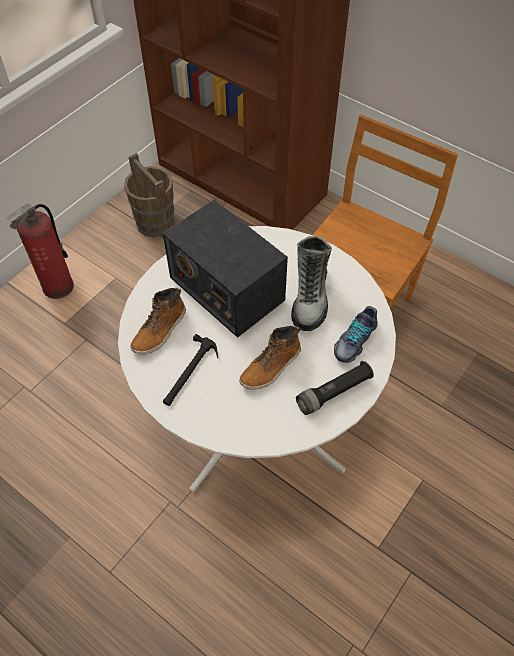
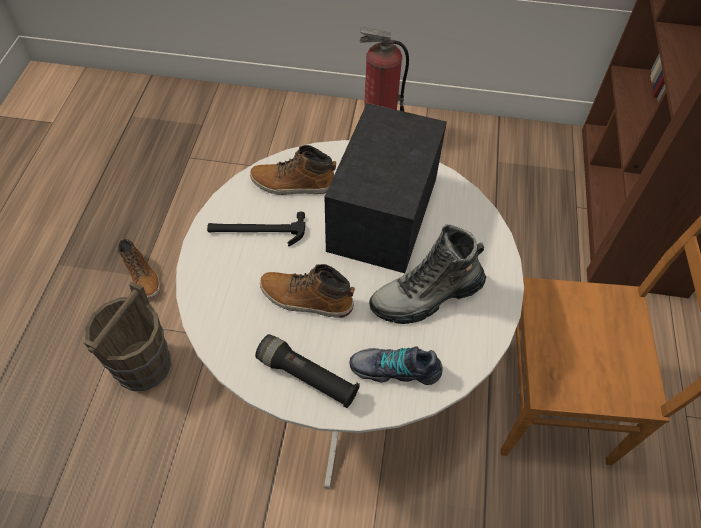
camera: 60 degrees right, 0 degrees up
(70, 536) = (142, 275): none -> boot
(155, 222) = (508, 164): brown bucket -> brown bucket (143, 365)

